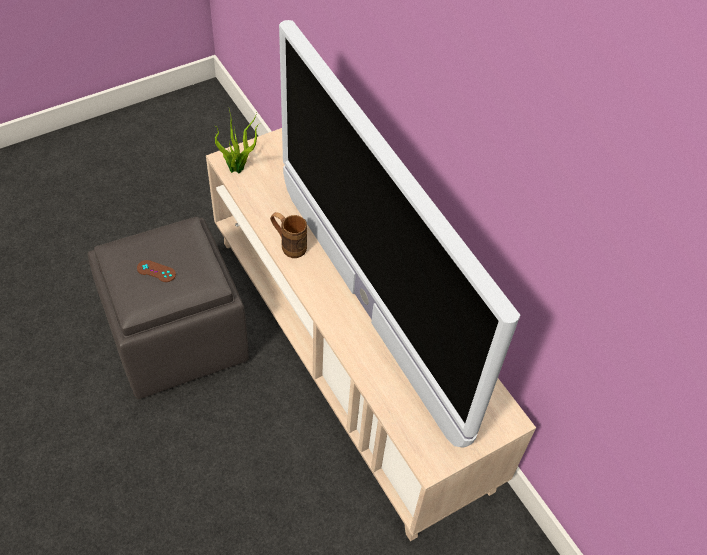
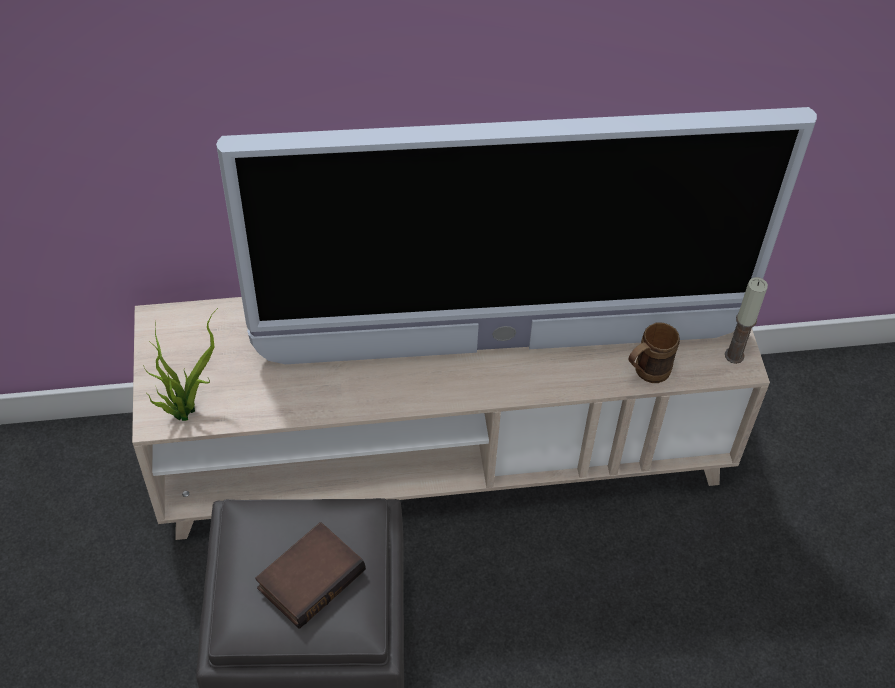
camera: 65 degrees left, 0 degrees up
(156, 271) = (310, 577): brown game controller -> book
(289, 245) = (361, 395): brown mug -> brown mug (645, 373)
(437, 456) = (734, 355): none -> candle

